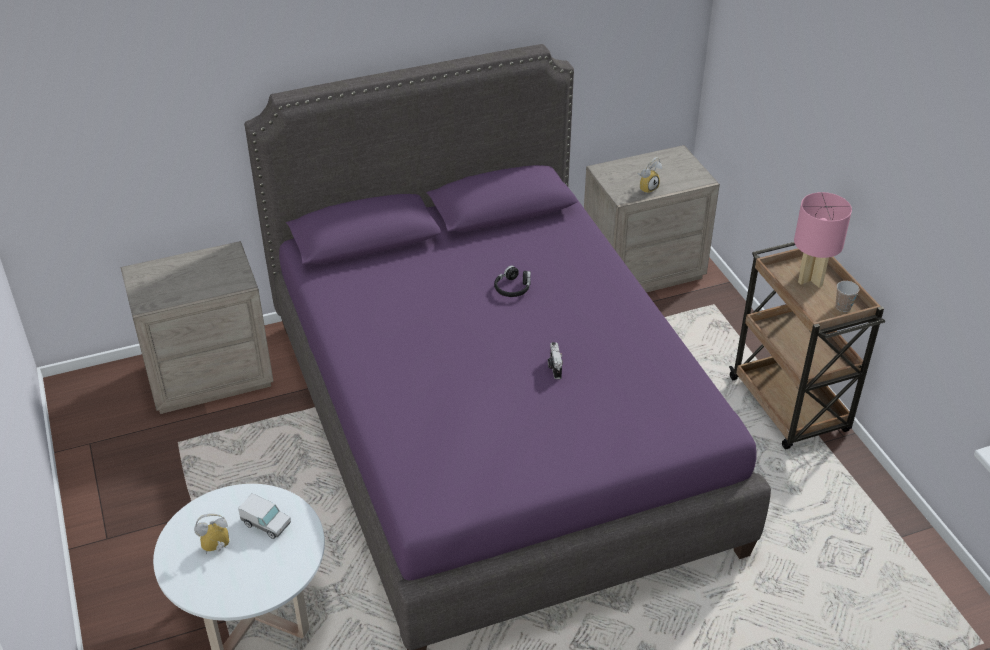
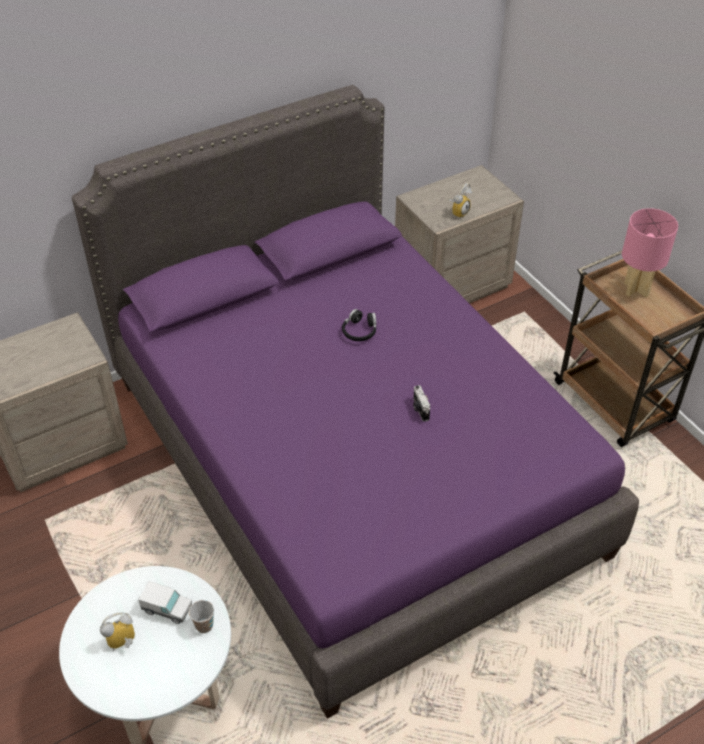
camera: 10 degrees left, 5 degrees up
(843, 307) = (672, 314): cup -> cup (204, 626)

